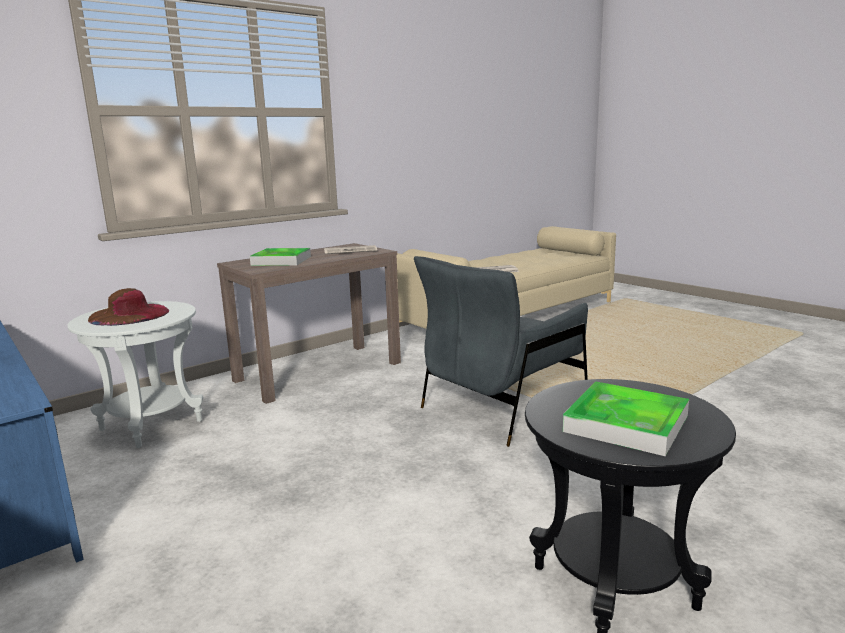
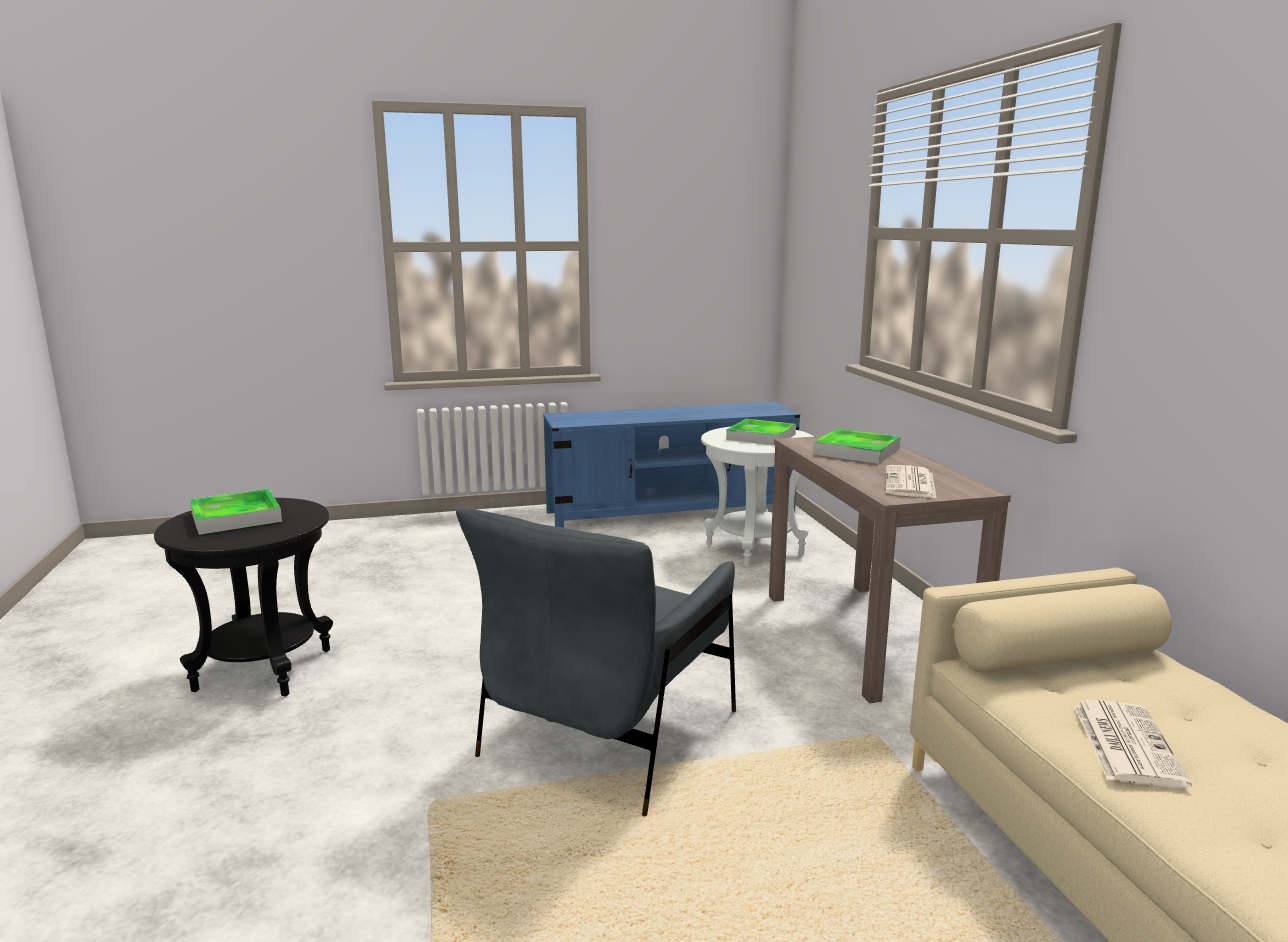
camera: 115 degrees right, 0 degrees up
(129, 315) = (761, 436): brown hat -> tray
(502, 407) = (609, 735): grey armchair -> grey armchair turned 135 degrees counterclockwise

